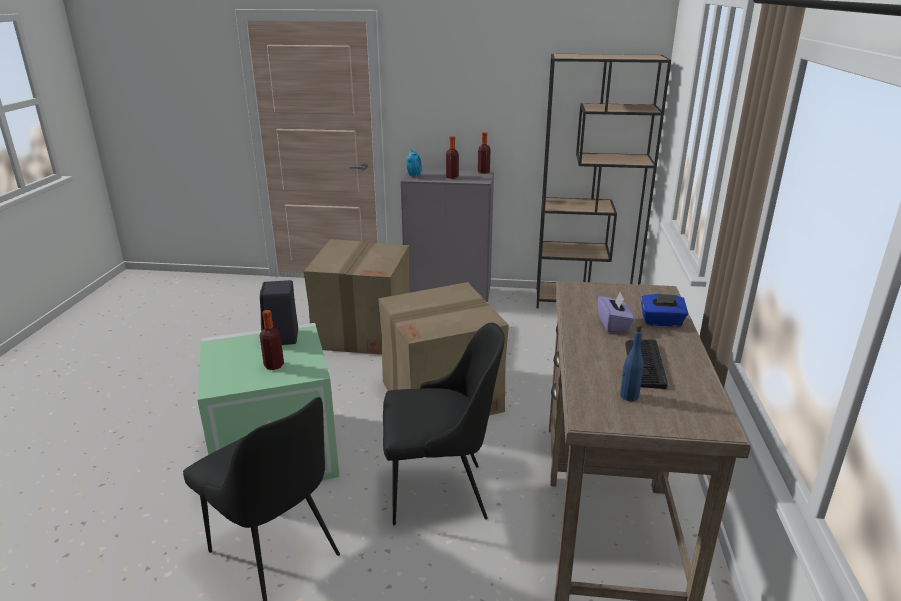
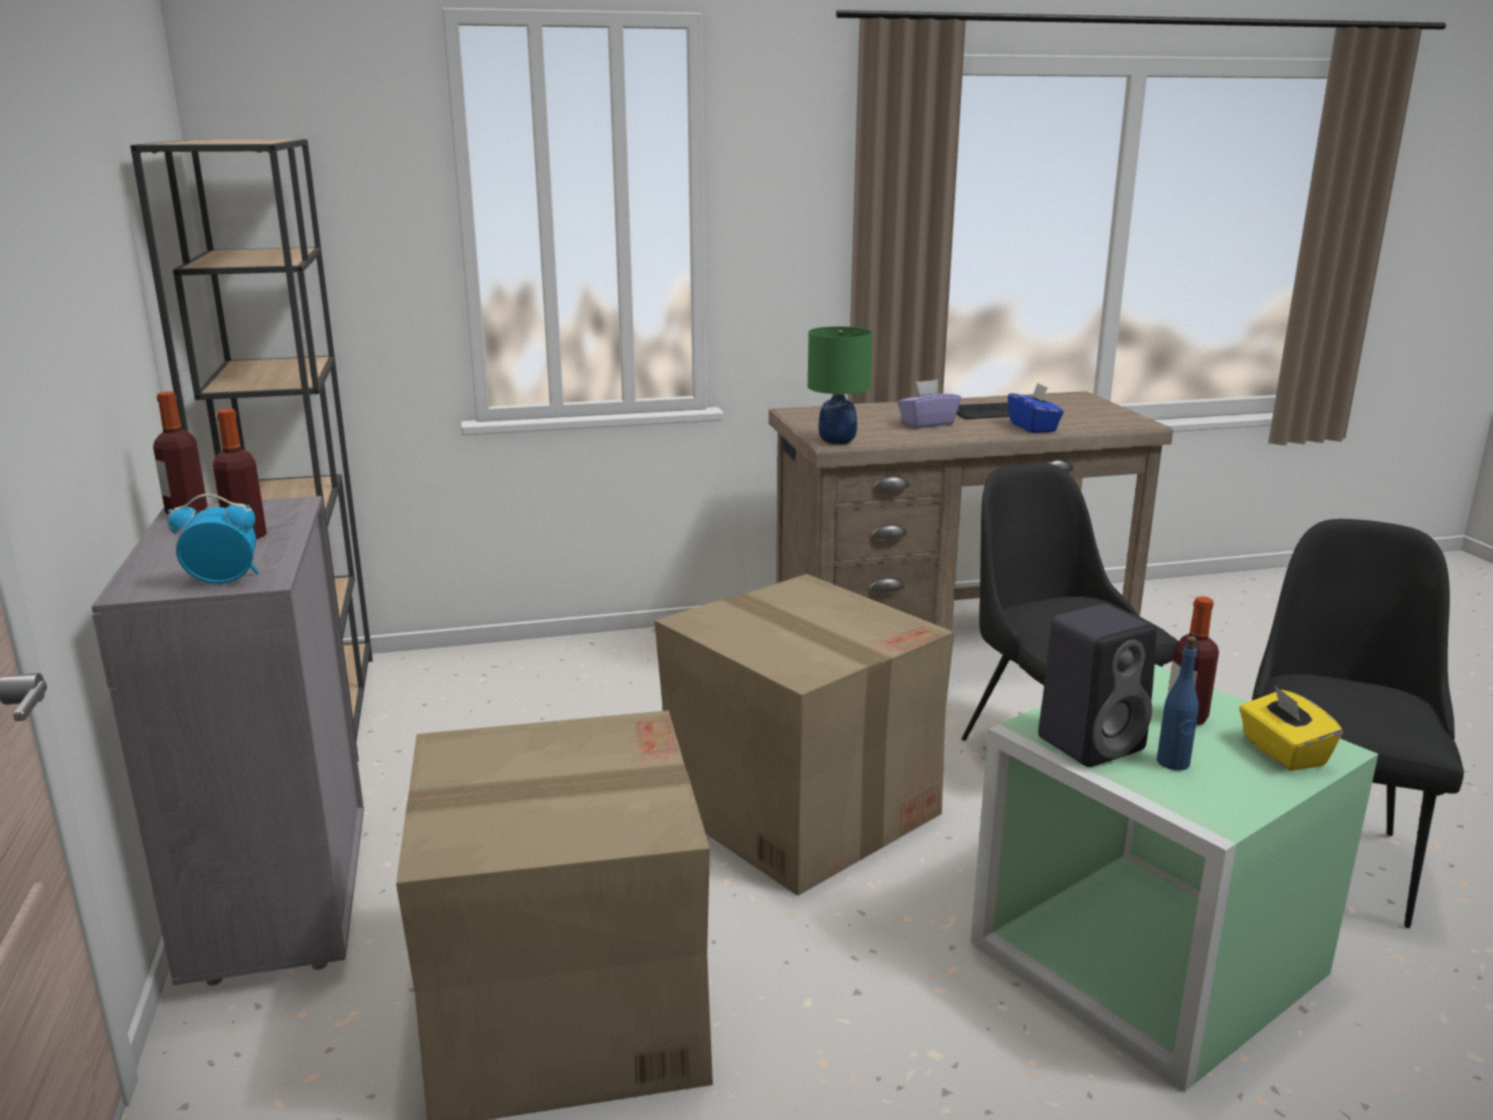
camera: 110 degrees left, 5 degrees down
(226, 375) = (1282, 752): none -> yellow tissue box
(572, 288) = (836, 442): none -> green table lamp
(629, 396) = (1076, 415): blue bottle -> blue bottle (1173, 763)
(661, 322) = (891, 410): blue tissue box -> blue tissue box (1033, 427)

